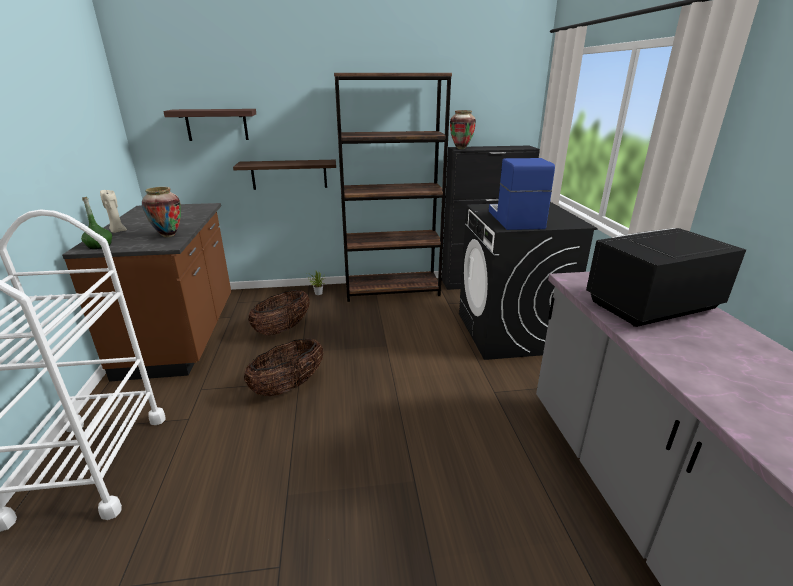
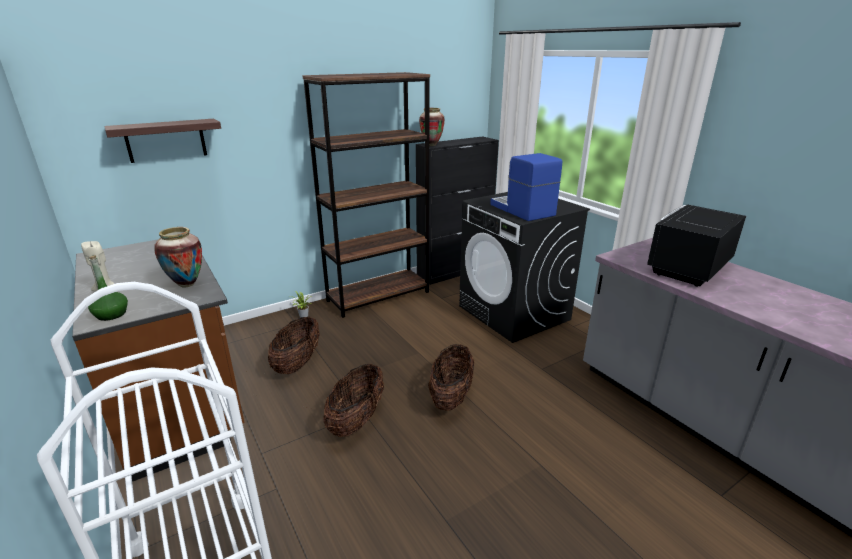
camera: 25 degrees left, 0 degrees up
(289, 174) = (257, 189): shelf -> none
(383, 391) = (451, 396): none -> basket

